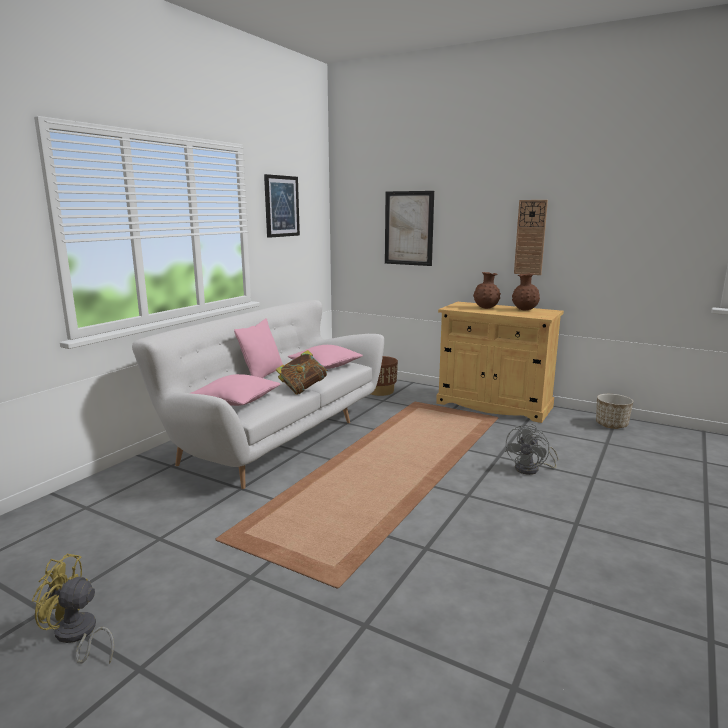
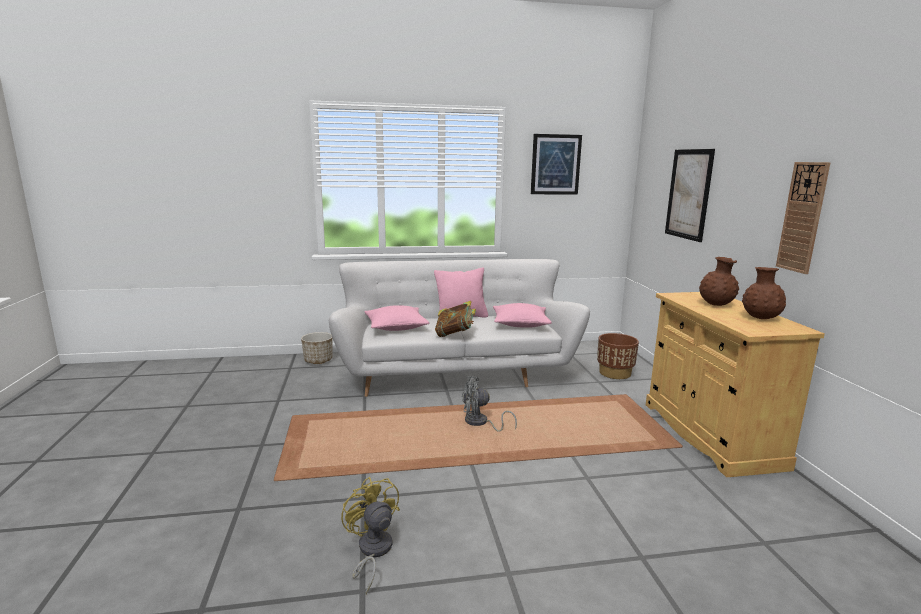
camera: 50 degrees right, 0 degrees up
(77, 636) = (171, 424): yellow fan -> yellow fan (372, 552)
(531, 469) = (591, 507): grey fan -> grey fan (480, 423)
(611, 425) = (835, 532): planter -> planter (318, 360)

